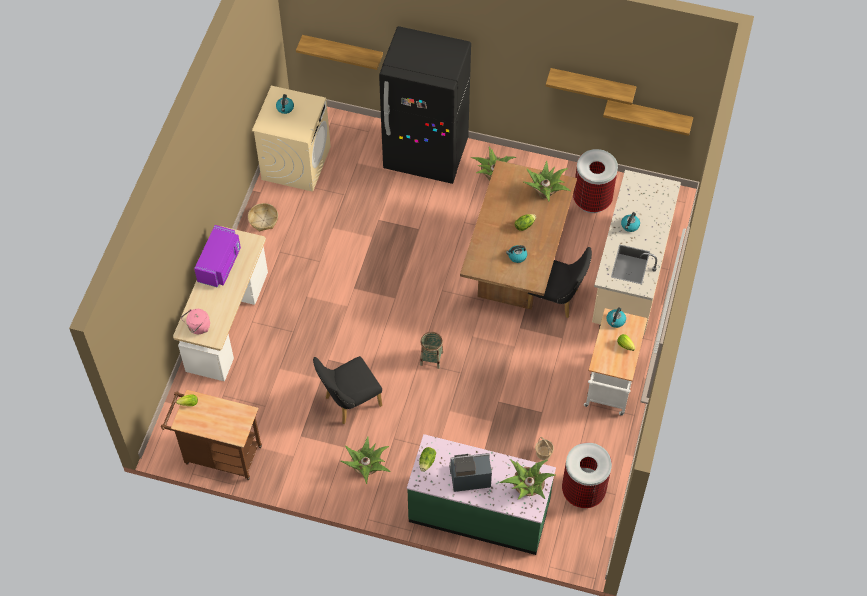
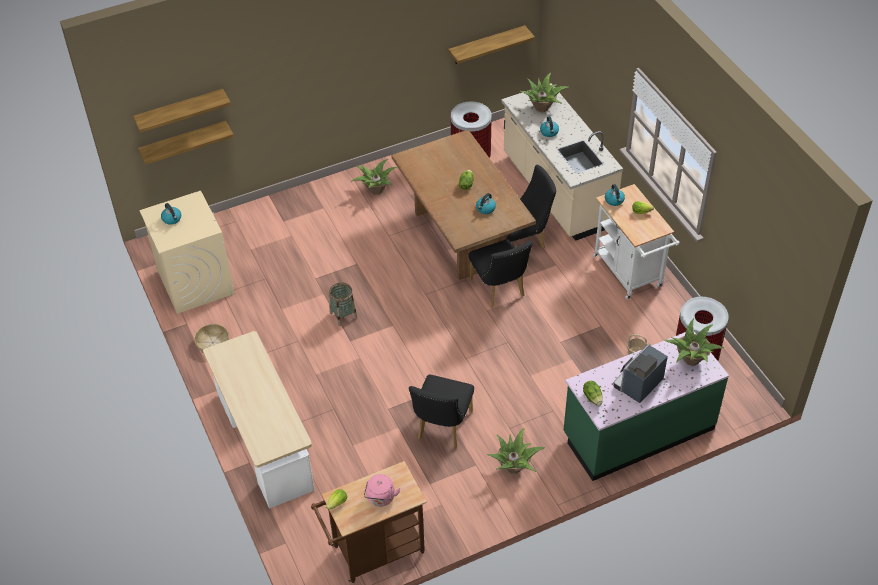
camera: 40 degrees left, 10 degrees down
(198, 327) = (271, 441): pink kettle -> pink kettle (381, 498)
(220, 264) = (237, 378): purple microwave -> none
(426, 155) = (304, 209): black fridge -> none
(431, 358) = (472, 348): basket -> basket (343, 315)
(498, 327) = (499, 290): none -> black chair
(546, 193) = (456, 153): potted plant -> potted plant (542, 107)
(592, 83) = (432, 39): shelf -> shelf (180, 110)

